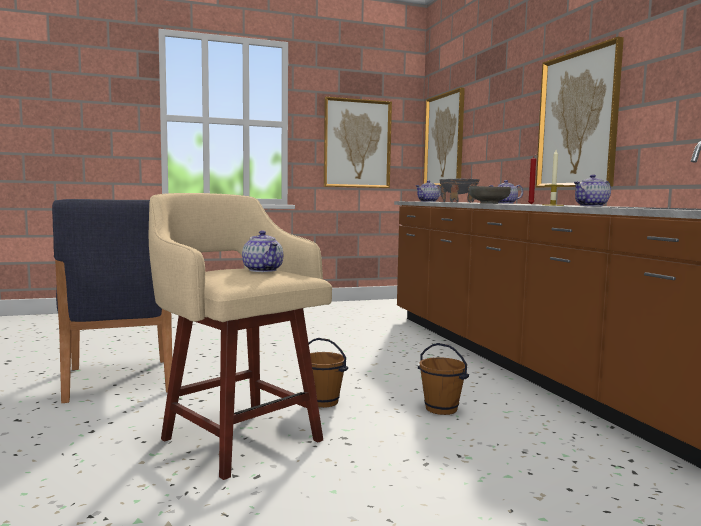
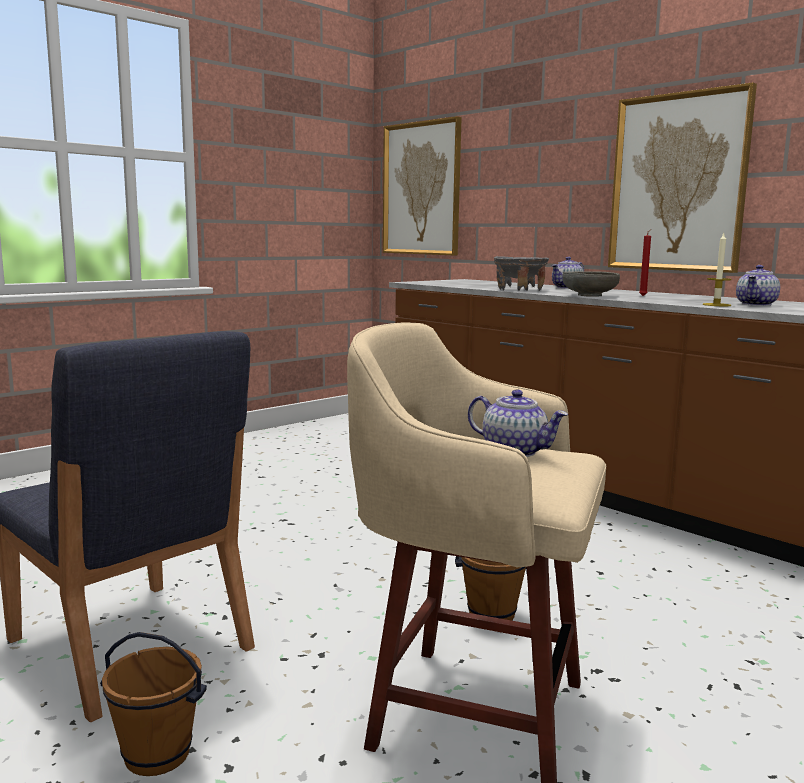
camera: 25 degrees left, 5 degrees up
(357, 143) = (292, 189): picture -> none
(428, 201) = (452, 284): teapot -> none
(441, 409) = (639, 591): brown bucket -> brown bucket (158, 754)

